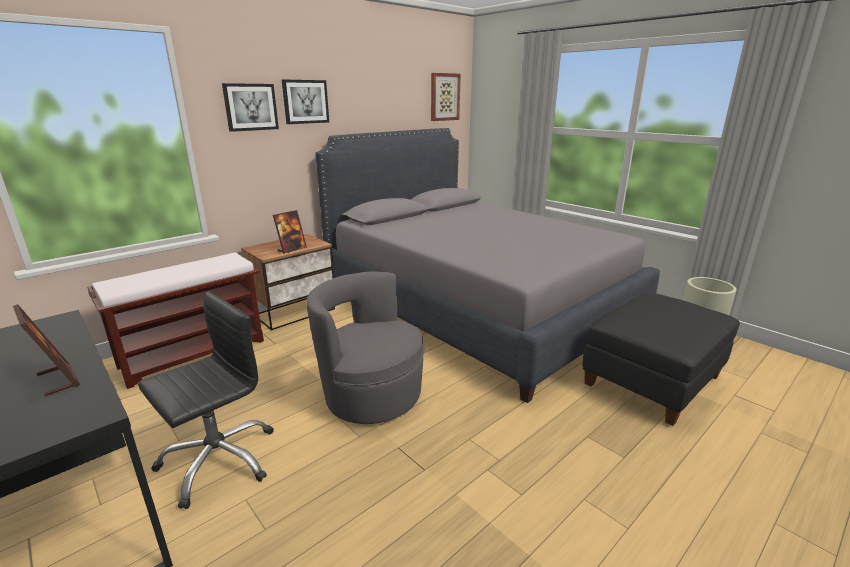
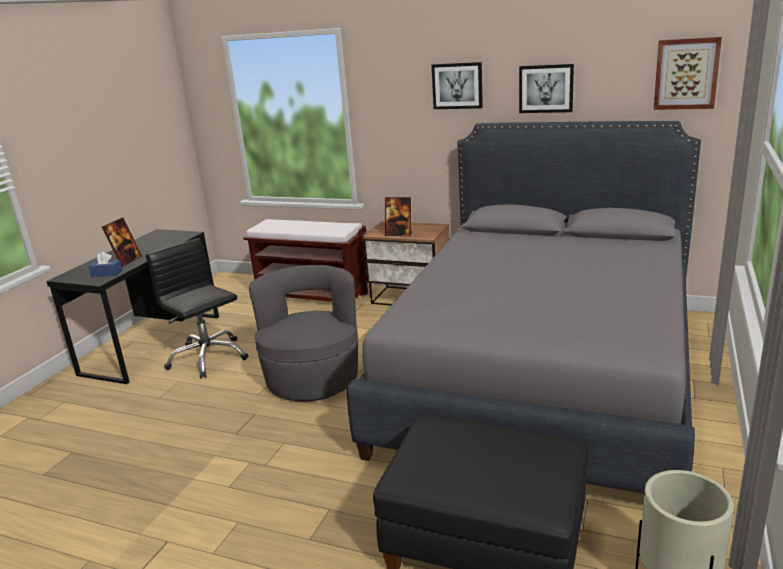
camera: 65 degrees right, 0 degrees up
(76, 404) = (107, 273): none -> blue tissue box
(218, 460) = (207, 358): black office chair -> black office chair turned 150 degrees counterclockwise
(250, 107) = (400, 92): picture -> picture (546, 88)

